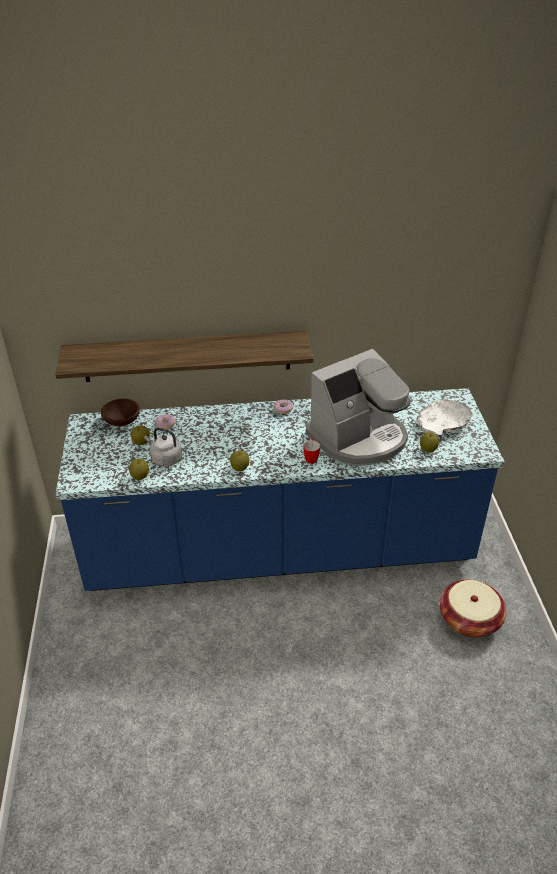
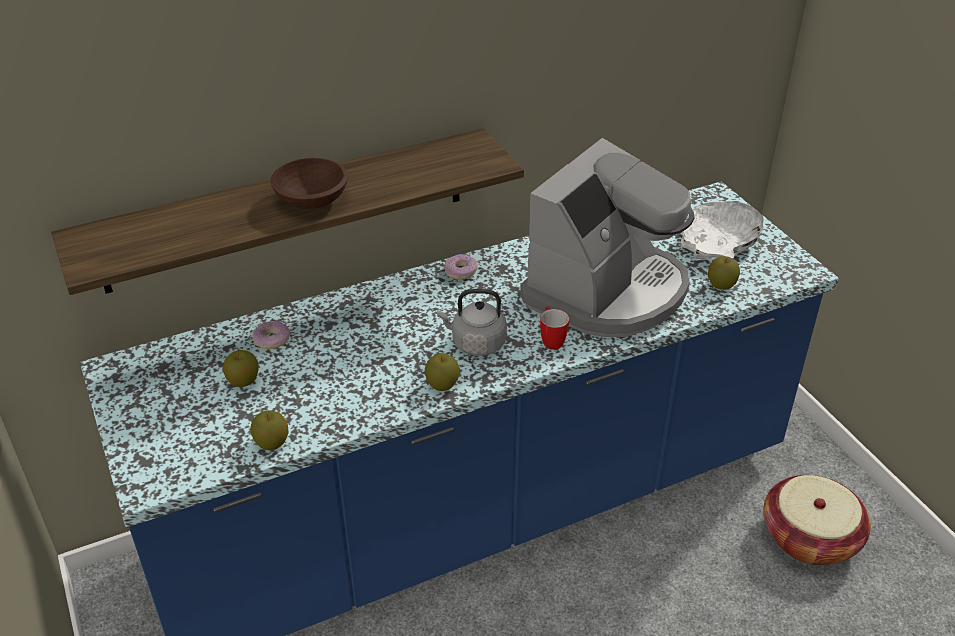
camera: 20 degrees left, 0 degrees up
(122, 420) = (187, 350): brown bowl -> brown bowl (311, 200)
(165, 459) = (302, 400): grey kettle -> grey kettle (475, 343)

